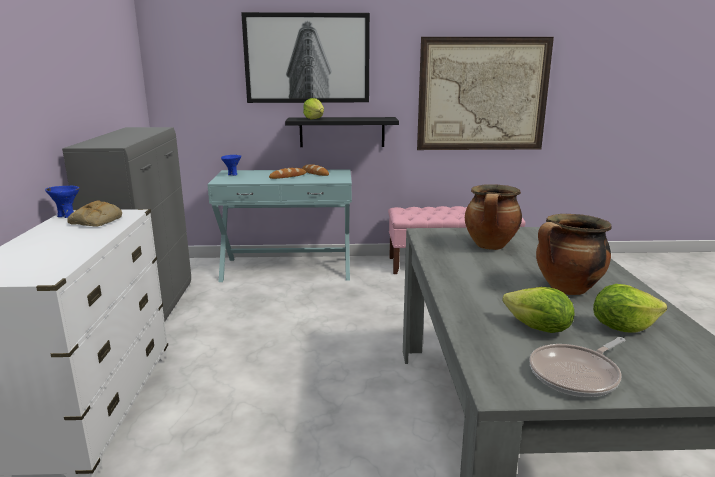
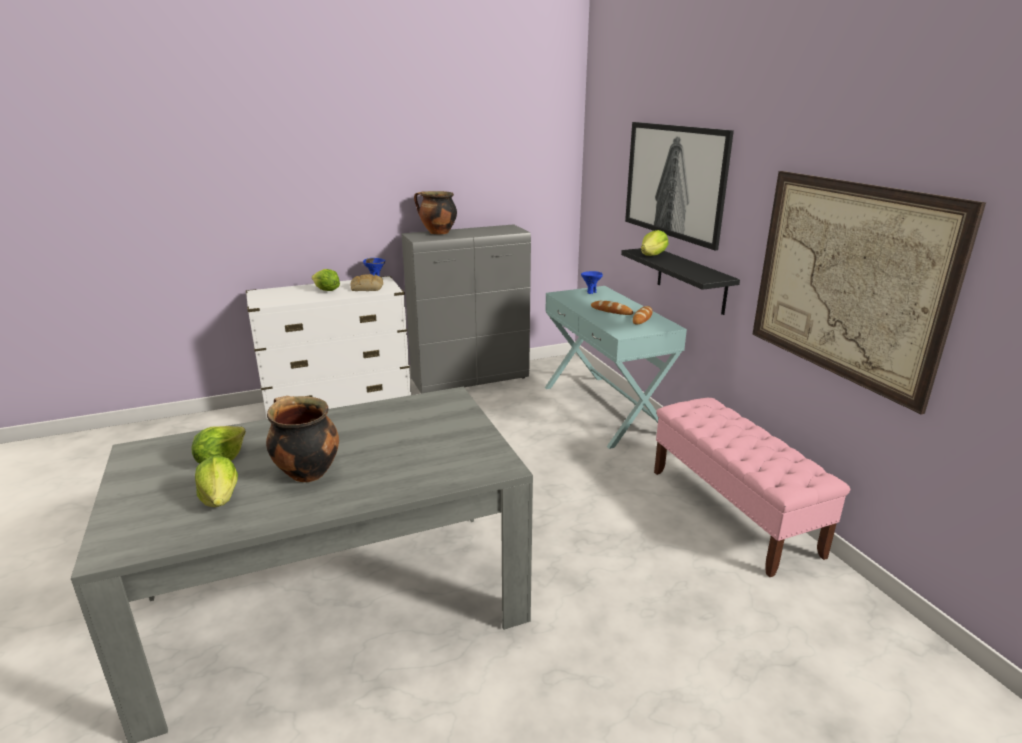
camera: 70 degrees right, 5 degrees up
(62, 239) = (326, 290): none -> lettuce
(490, 246) = (422, 430): cooking pot -> cooking pot (437, 233)
(577, 375) = (144, 476): frying pan -> none

